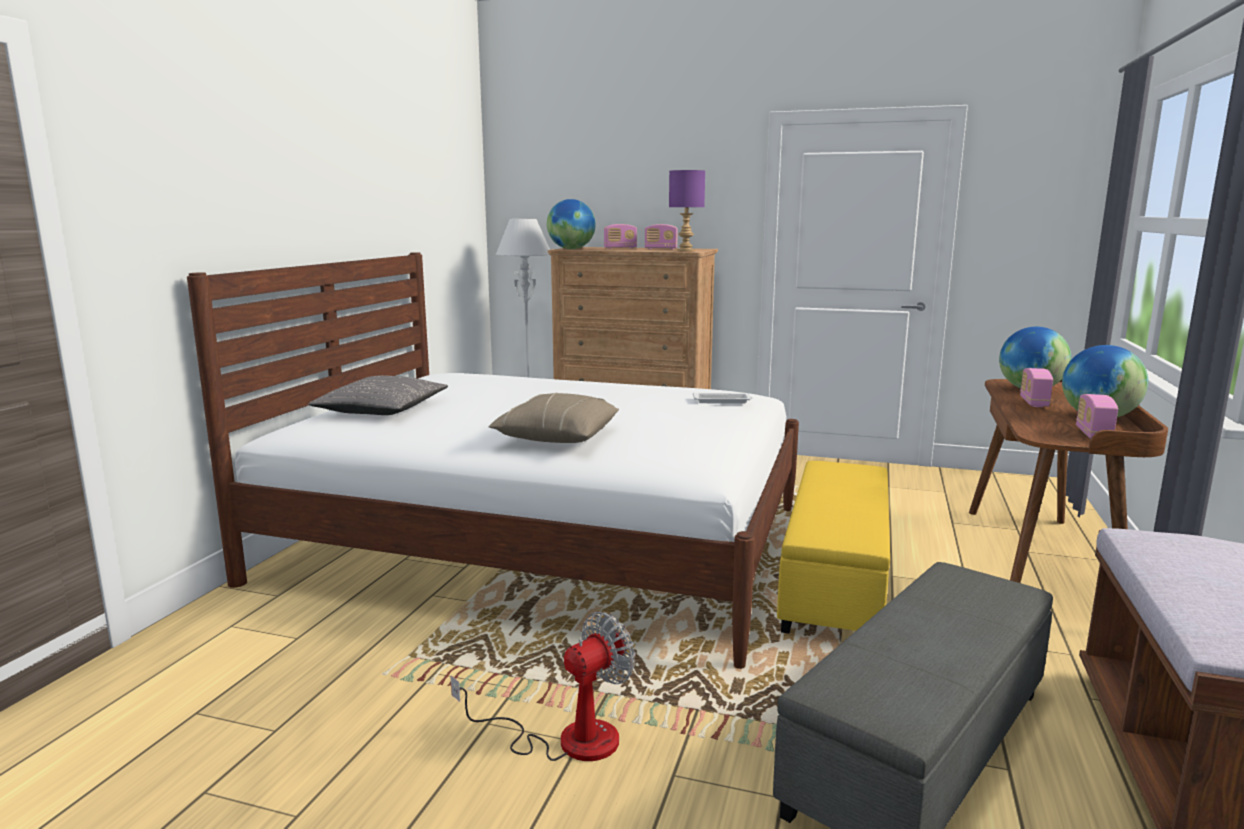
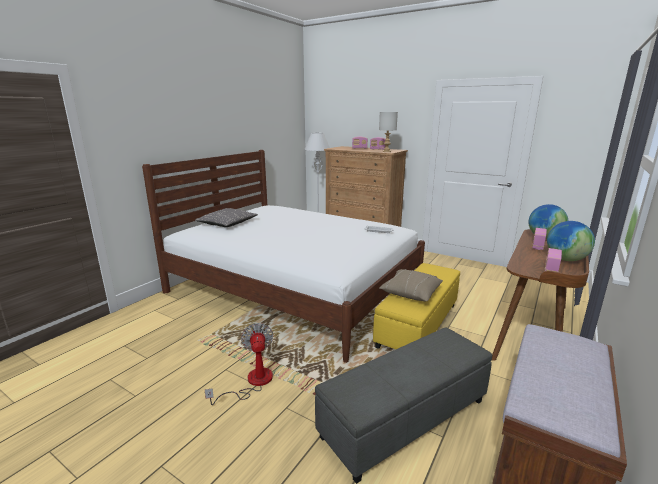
camera: 15 degrees right, 5 degrees up
(556, 437) = (285, 245): beige pillow -> beige pillow (410, 293)
(567, 739) = (252, 382): fan -> fan turned 75 degrees counterclockwise
(571, 249) = (335, 148): globe -> none
(686, 251) = (386, 151): purple table lamp -> grey table lamp

